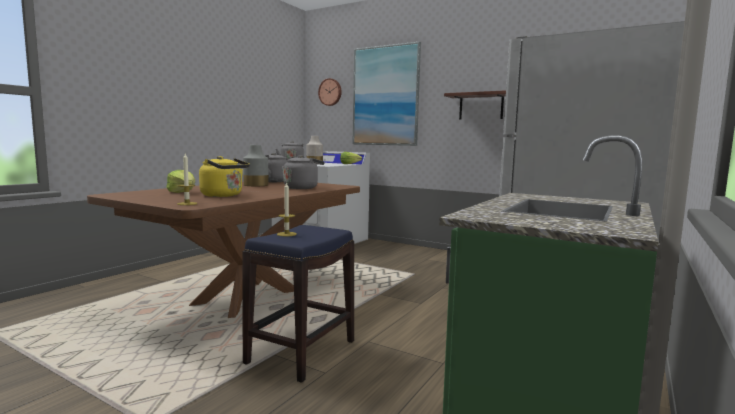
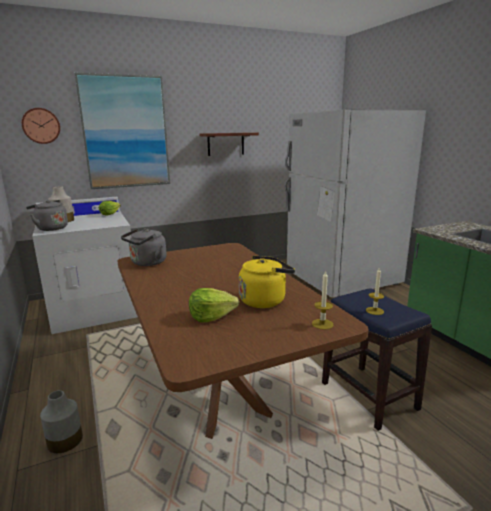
camera: 55 degrees left, 10 degrees up
(255, 185) = (175, 274): grey vase -> grey vase (65, 440)
(302, 188) = (229, 262): grey kettle -> none

